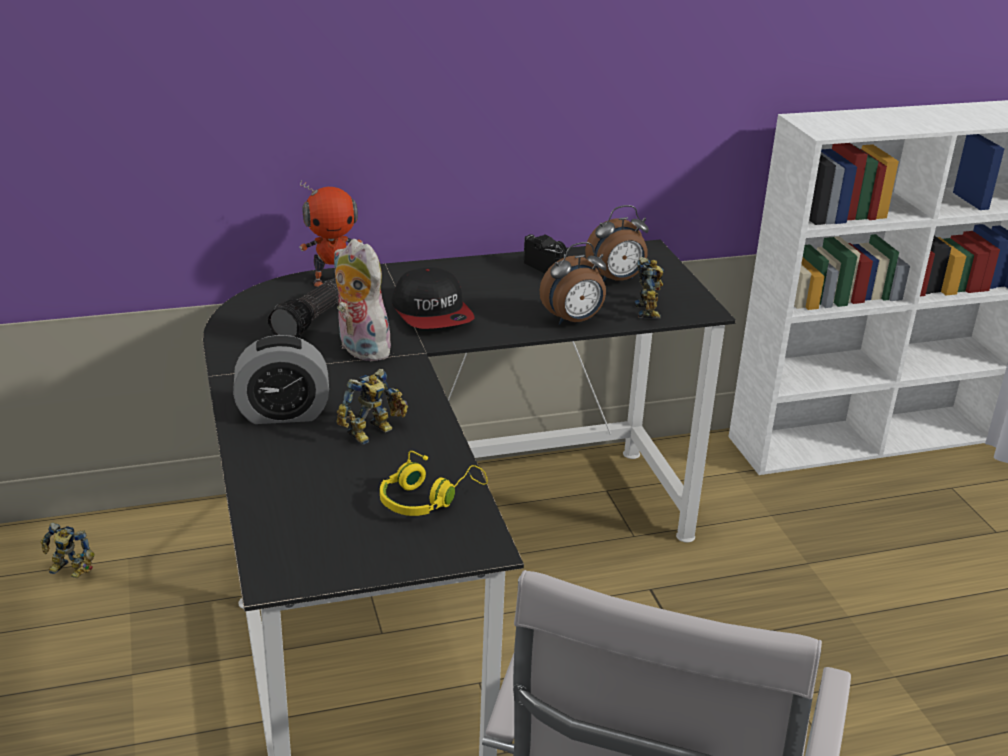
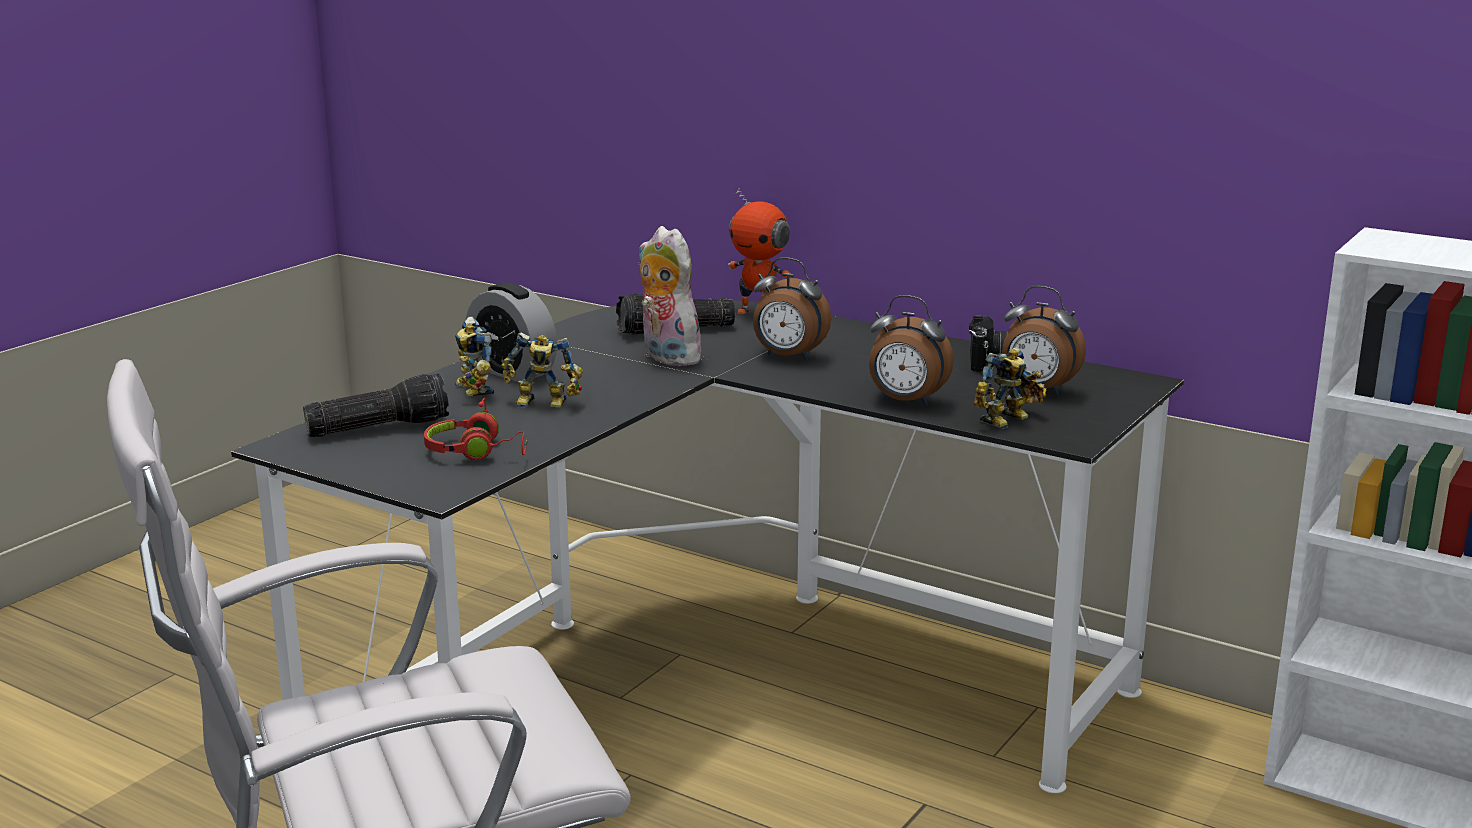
camera: 50 degrees right, 10 degrees down
(68, 572) = (484, 544): toy robot -> toy robot (470, 390)
(306, 516) = (379, 426): none -> flashlight
(359, 349) = (666, 357): plush toy -> plush toy turned 45 degrees counterclockwise
(427, 499) = (477, 452): yellow headphones -> red headphones
(432, 313) = (788, 356): cap -> alarm clock

